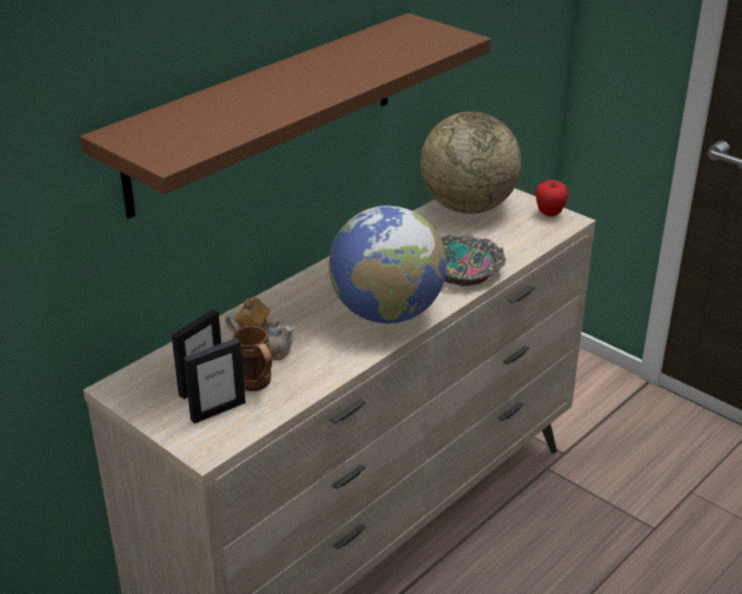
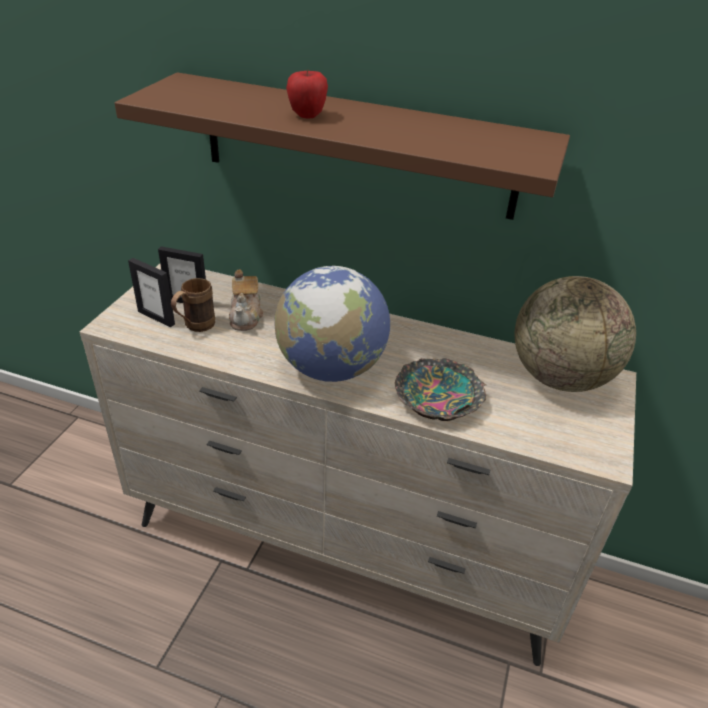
camera: 65 degrees right, 5 degrees up
(549, 213) = (606, 441): apple -> apple (307, 116)

